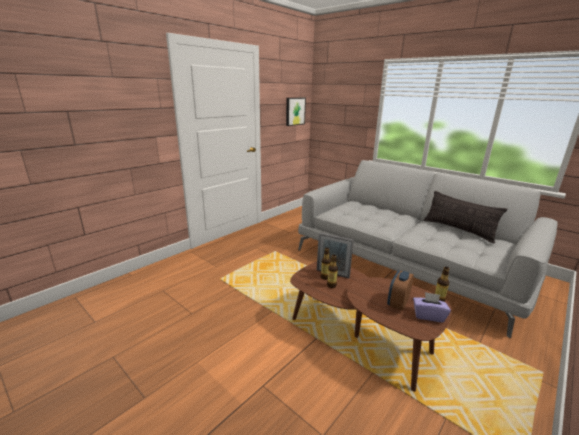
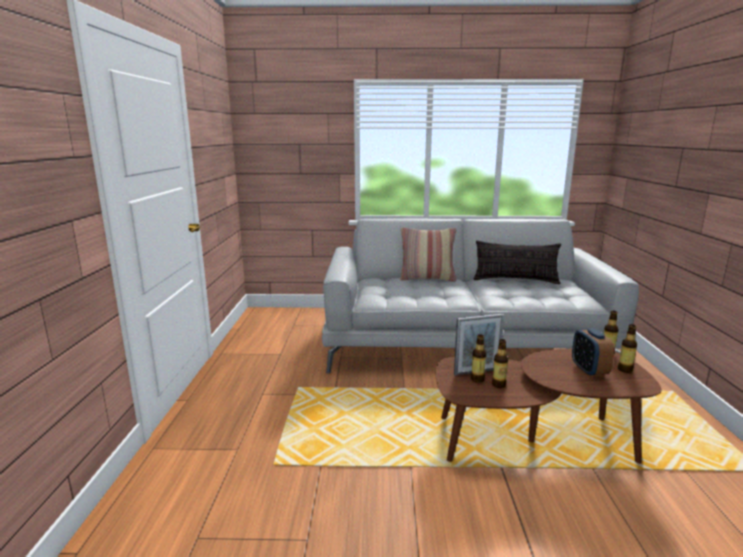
camera: 40 degrees left, 5 degrees down
(295, 111) = (222, 158): picture -> none
(390, 211) = (427, 278): none -> pillow
(428, 315) = (624, 370): purple tissue box -> bottle

